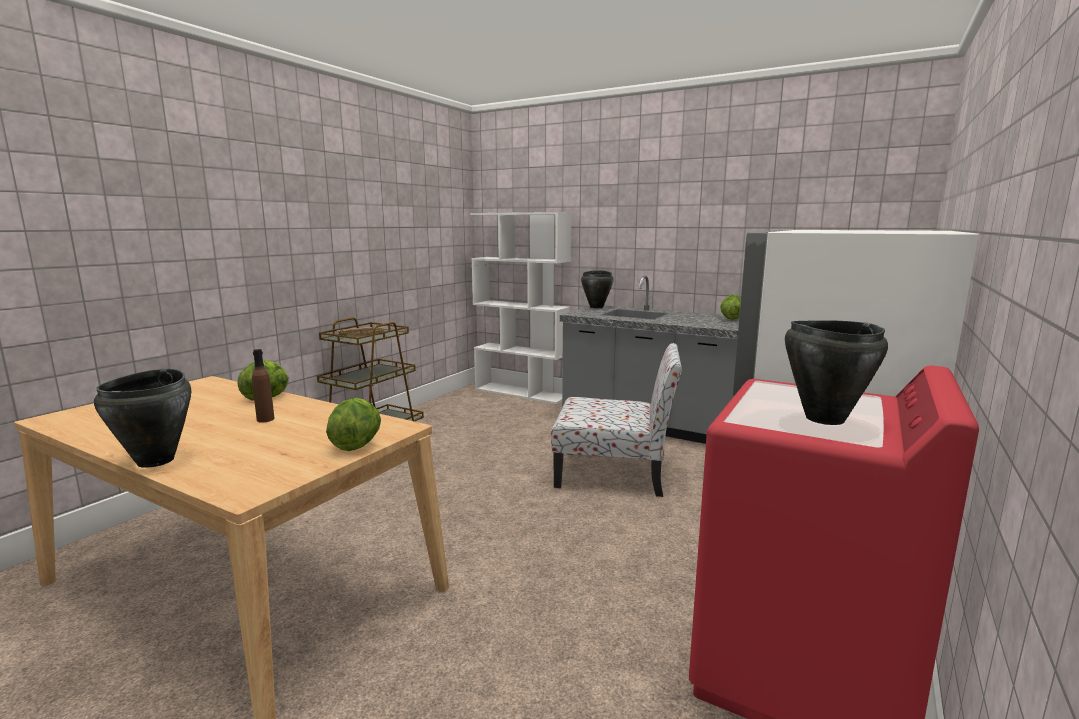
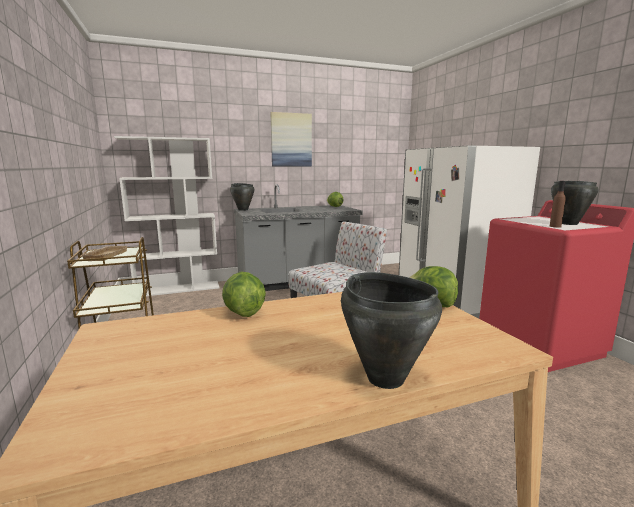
camera: 50 degrees left, 0 degrees up
(265, 419) = (315, 321): brown bottle -> brown bottle (555, 226)
(682, 209) = (291, 140): none -> picture

